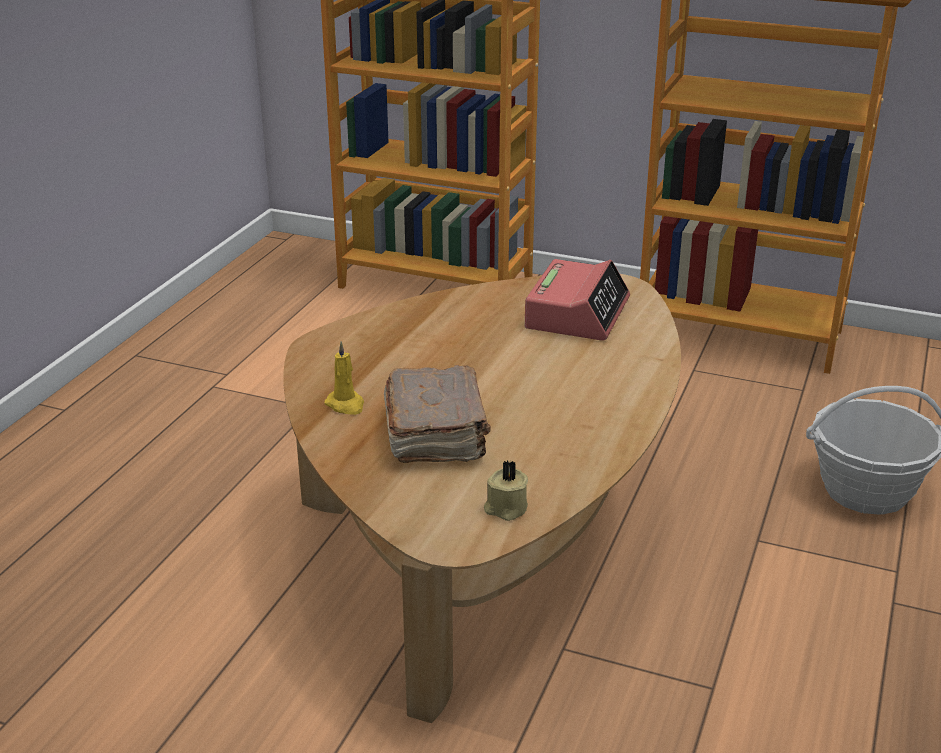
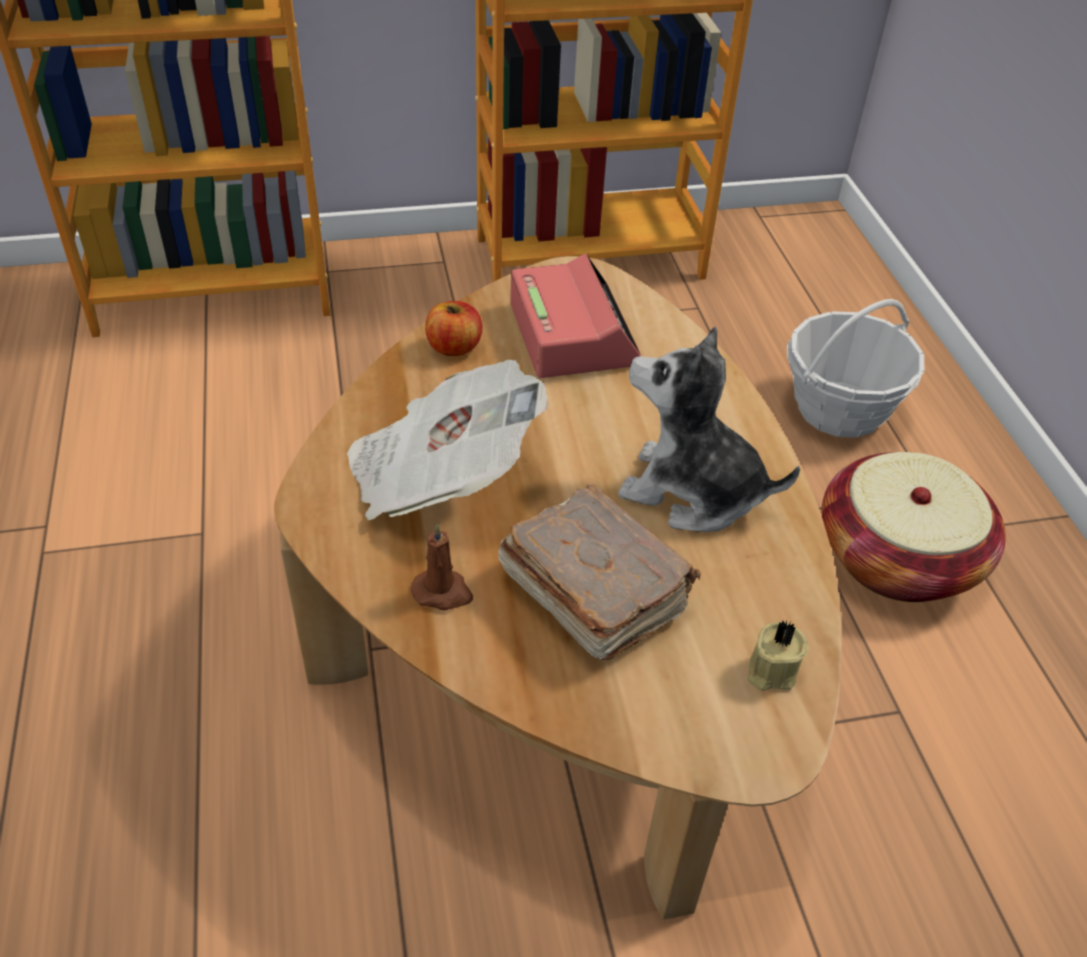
camera: 35 degrees left, 15 degrees up
(346, 405) = (443, 592): yellow candle -> brown candle
(406, 355) = (441, 476): none -> newspaper
(487, 299) = (454, 347): none -> apple
(561, 412) = (692, 492): none -> plush toy
(815, 599) = (897, 558): none -> basket

